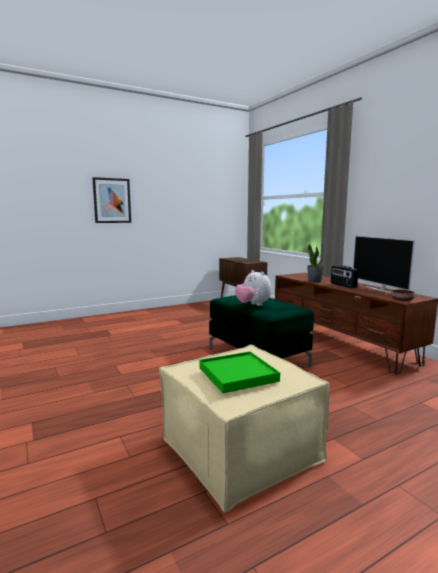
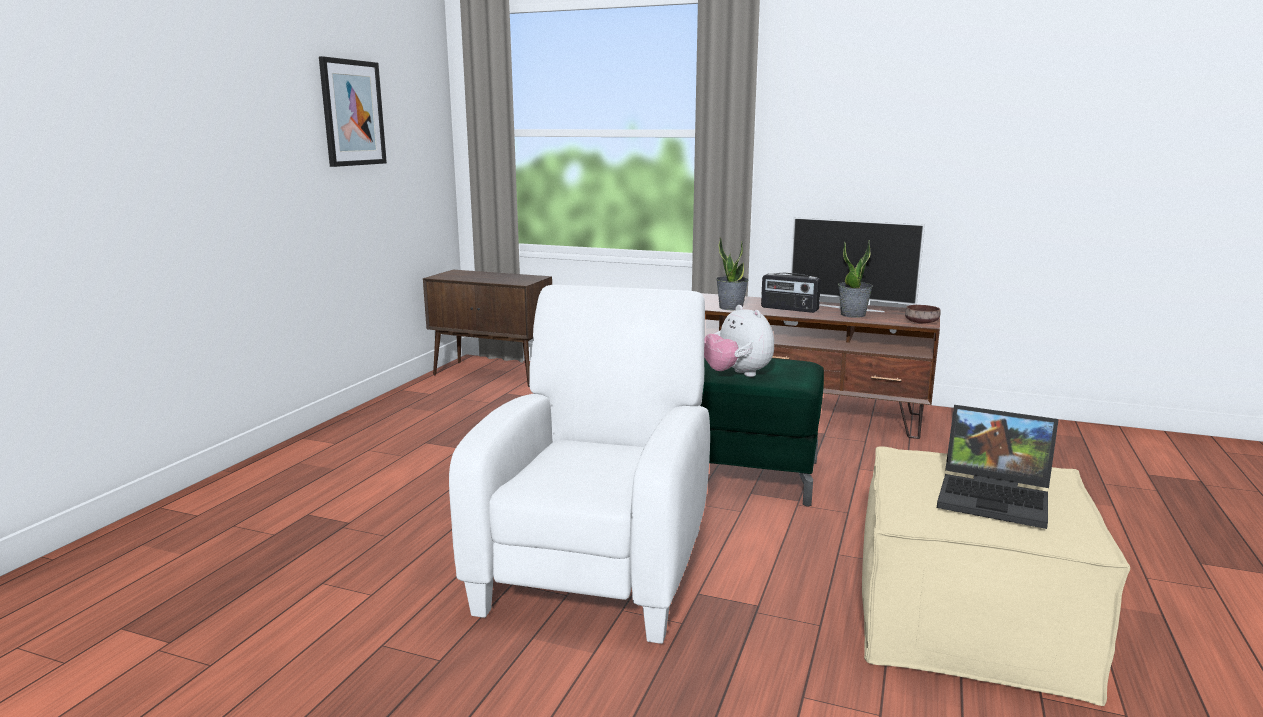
camera: 40 degrees left, 5 degrees up
(112, 200) = (192, 151): picture -> picture (352, 113)
(149, 370) = (600, 564): none -> white armchair
(238, 374) = (996, 498): green tray -> laptop
(253, 305) = (737, 374): plush toy -> plush toy turned 45 degrees clockwise
(371, 292) = (853, 315): none -> potted plant

